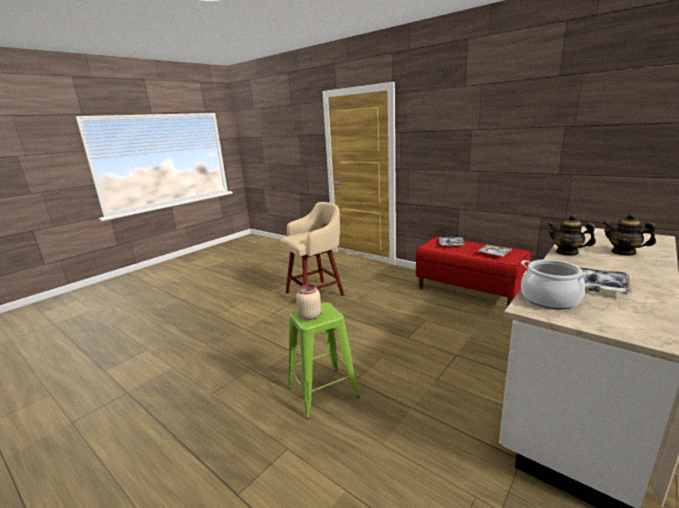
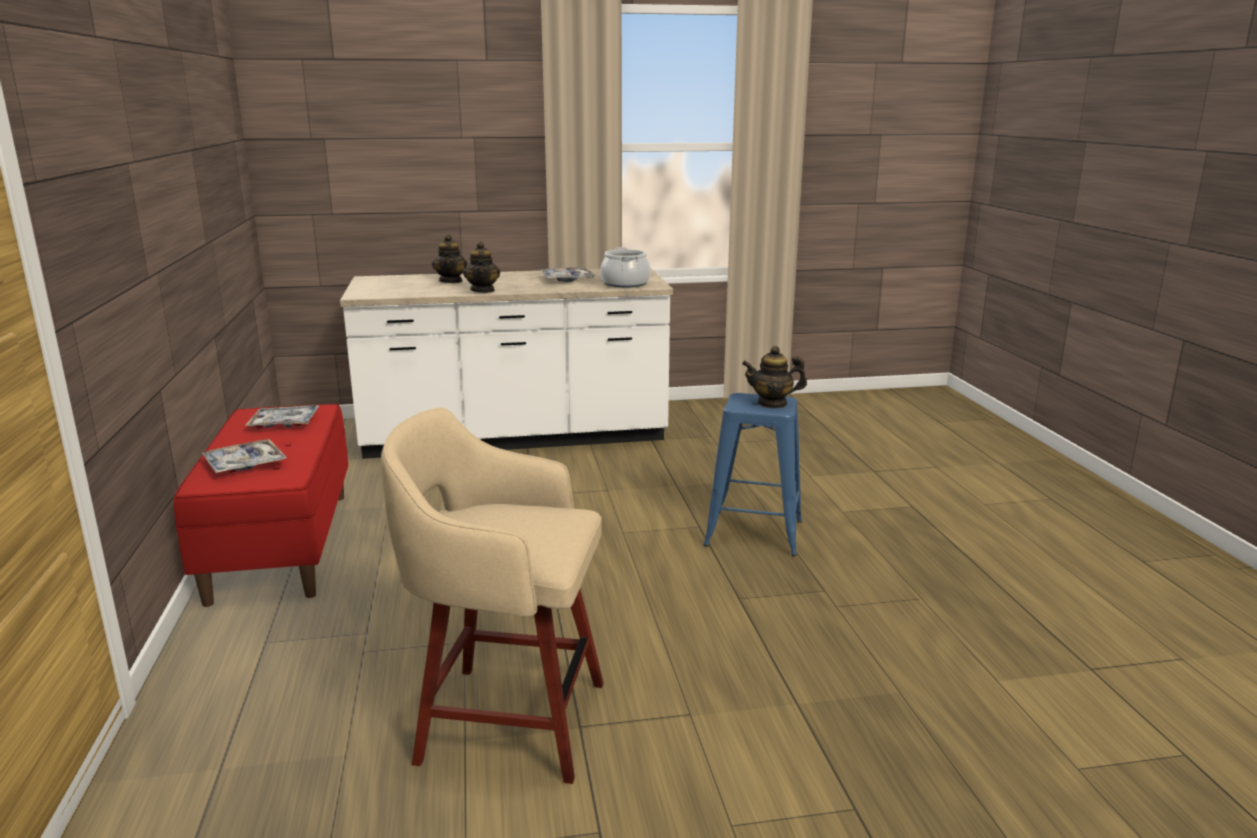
camera: 140 degrees left, 0 degrees up
(309, 316) = (772, 403): beige jar -> teapot
(323, 392) = (753, 533): green stool -> blue stool

